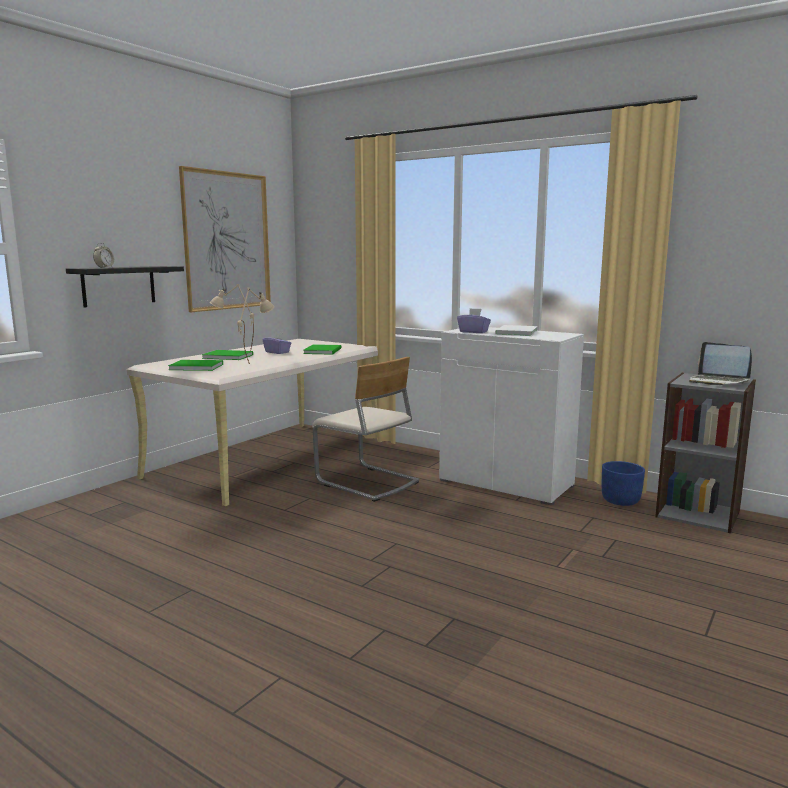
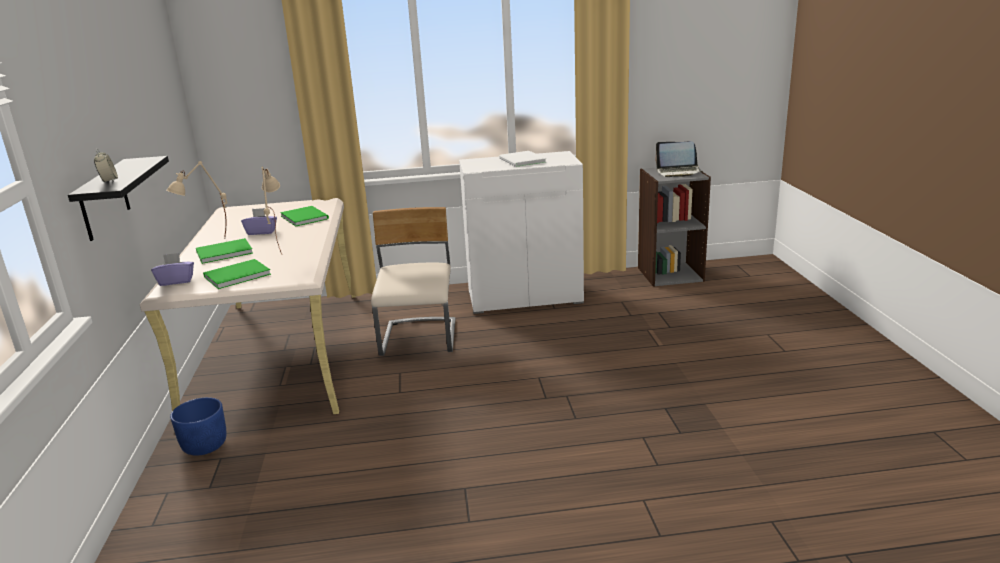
camera: 40 degrees left, 10 degrees up
(227, 241) = (151, 107): picture -> none
(366, 483) = (420, 339): beige chair -> beige chair turned 90 degrees counterclockwise
(473, 332) = (489, 167): purple tissue box -> purple tissue box (176, 281)
(621, 501) = (616, 282): blue planter -> blue planter (205, 445)

